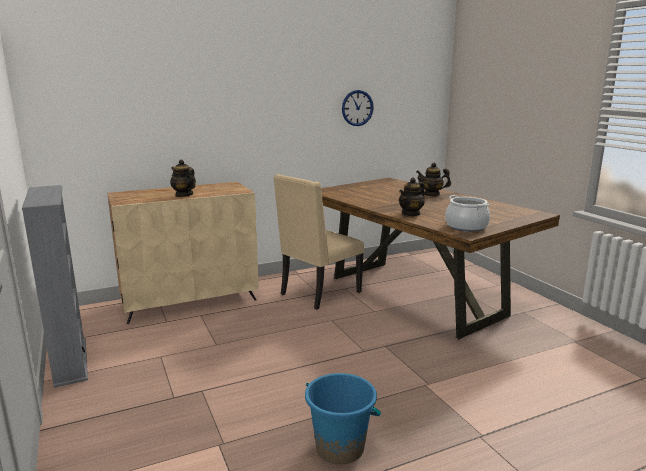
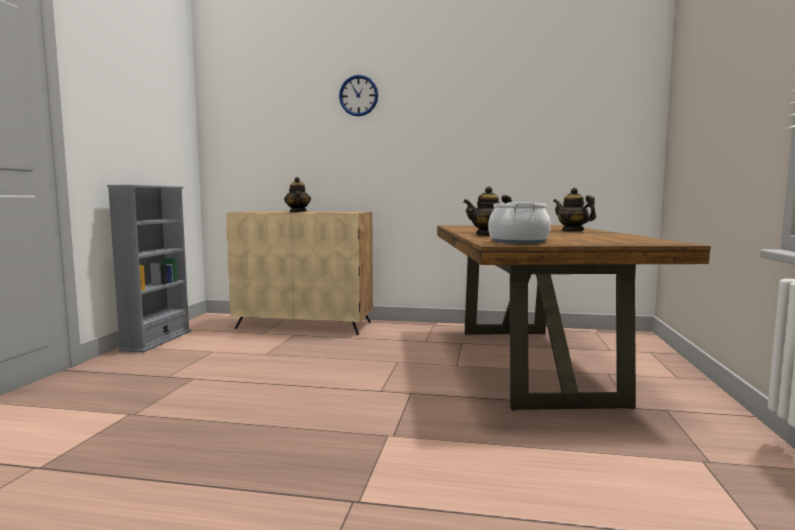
camera: 35 degrees right, 10 degrees down
(318, 294) = (425, 341): beige chair -> none
(340, 447) = (202, 452): blue bucket -> none
(357, 108) = (521, 137): wall clock -> wall clock (358, 95)

